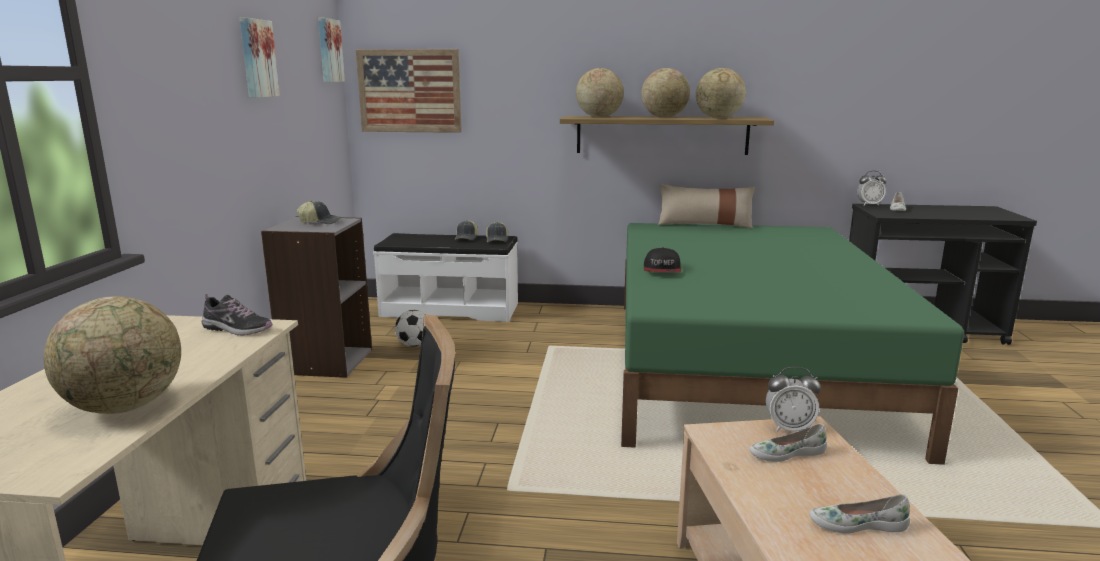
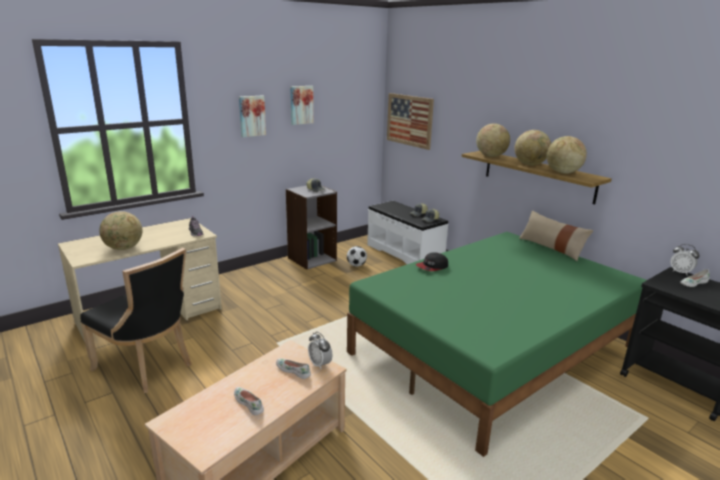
camera: 45 degrees right, 5 degrees up
(329, 50) = (369, 94): picture -> picture (251, 116)

